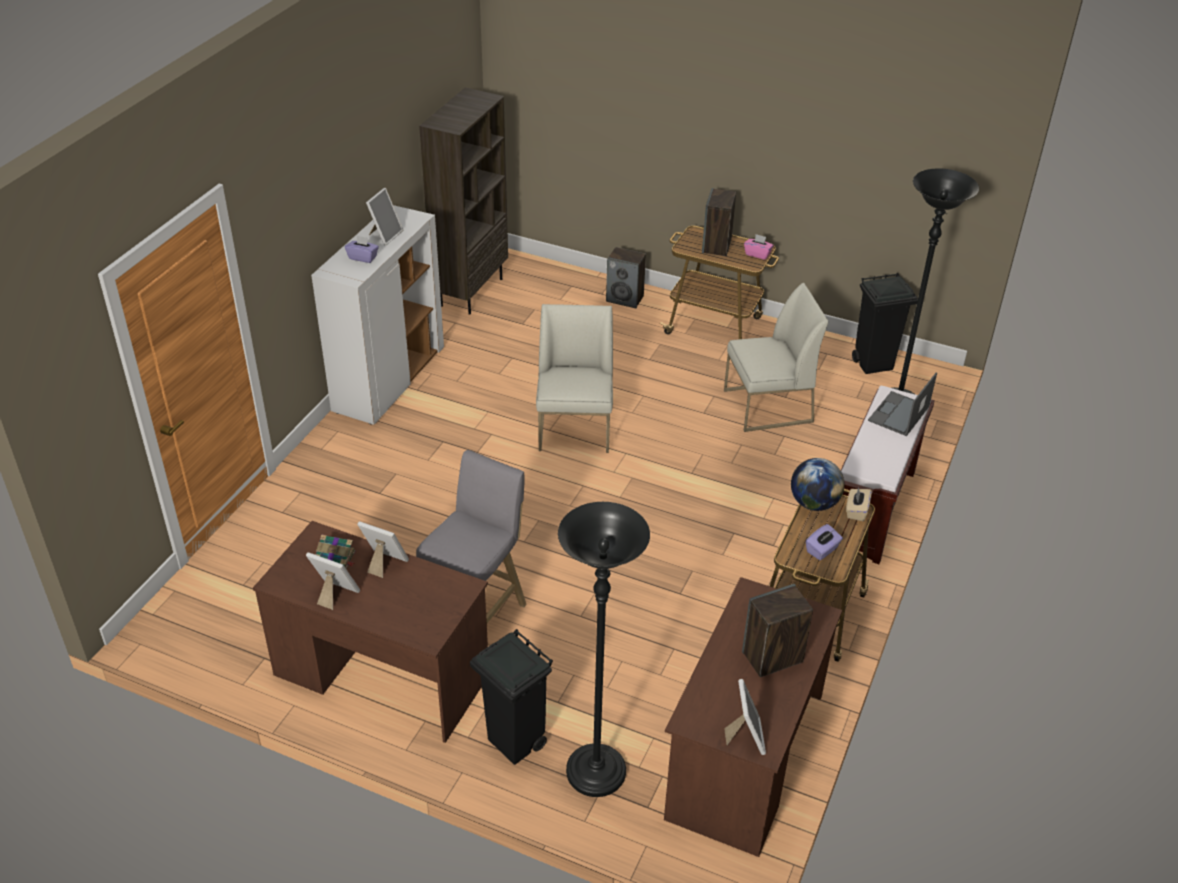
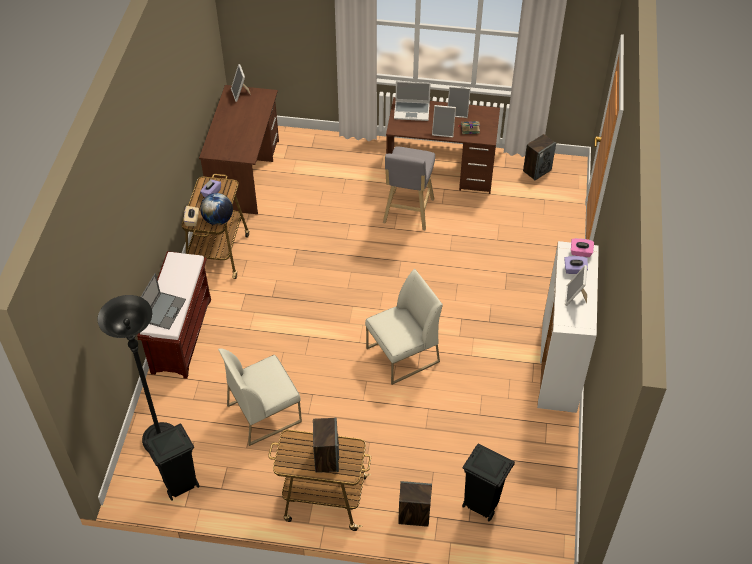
camera: 165 degrees right, 10 degrees up
(416, 615) = (412, 111): none -> laptop
(471, 291) = (553, 487): brown bookcase -> none
(516, 743) = (358, 157): black trash can -> black trash can (481, 505)
(575, 428) = (402, 355): white chair -> white chair turned 105 degrees counterclockwise
(595, 772) = (316, 153): black floor lamp -> none
(757, 254) = (287, 454): pink tissue box -> pink tissue box (580, 252)
(772, 657) = (232, 128): speaker -> speaker (537, 170)

